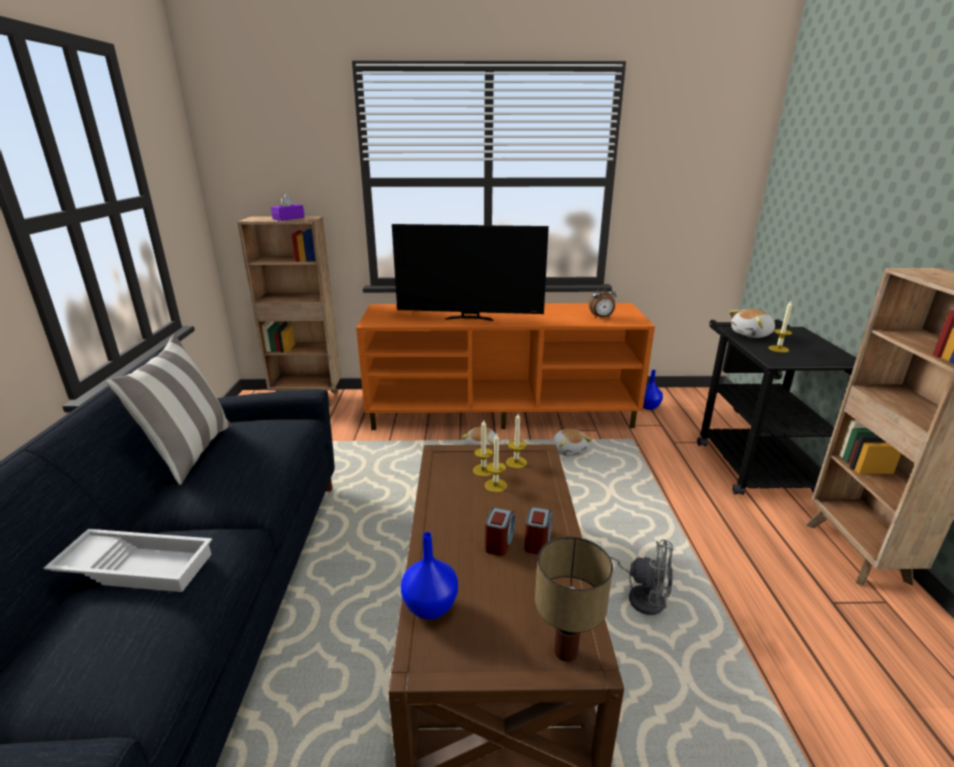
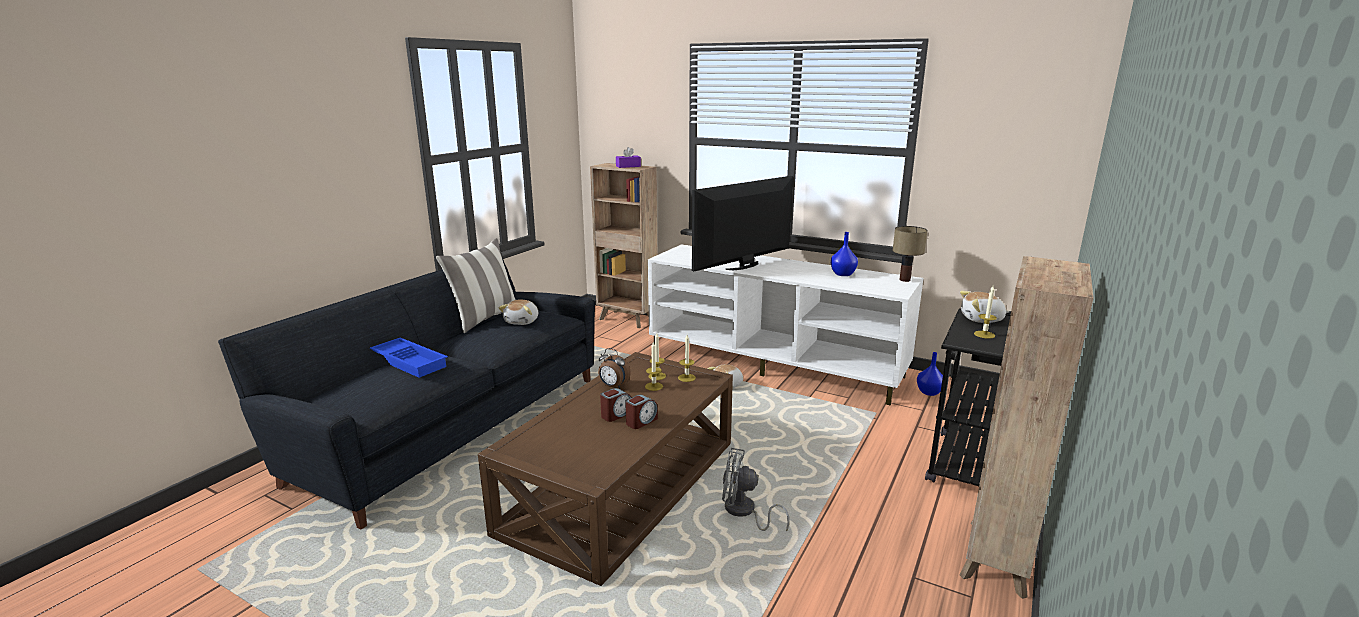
camera: 30 degrees right, 5 degrees down
(138, 565) = (411, 362): white tray -> blue tray
(431, 606) = (538, 429): blue vase -> blue vase (843, 274)
(470, 318) = (744, 266): television -> television turned 105 degrees clockwise
(502, 412) = (774, 363): orange tv stand -> white tv stand
(564, 652) = (584, 472): table lamp -> table lamp (904, 280)
(569, 450) = (803, 405): plush toy -> plush toy (522, 321)
(601, 318) = (866, 284): alarm clock -> alarm clock (613, 386)
(641, 596) = (744, 512): grey fan -> grey fan turned 135 degrees clockwise

